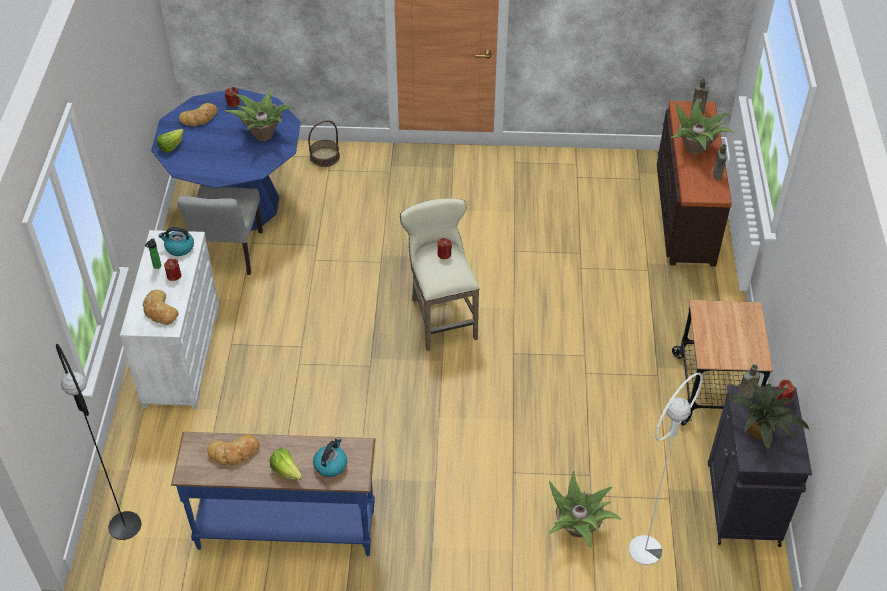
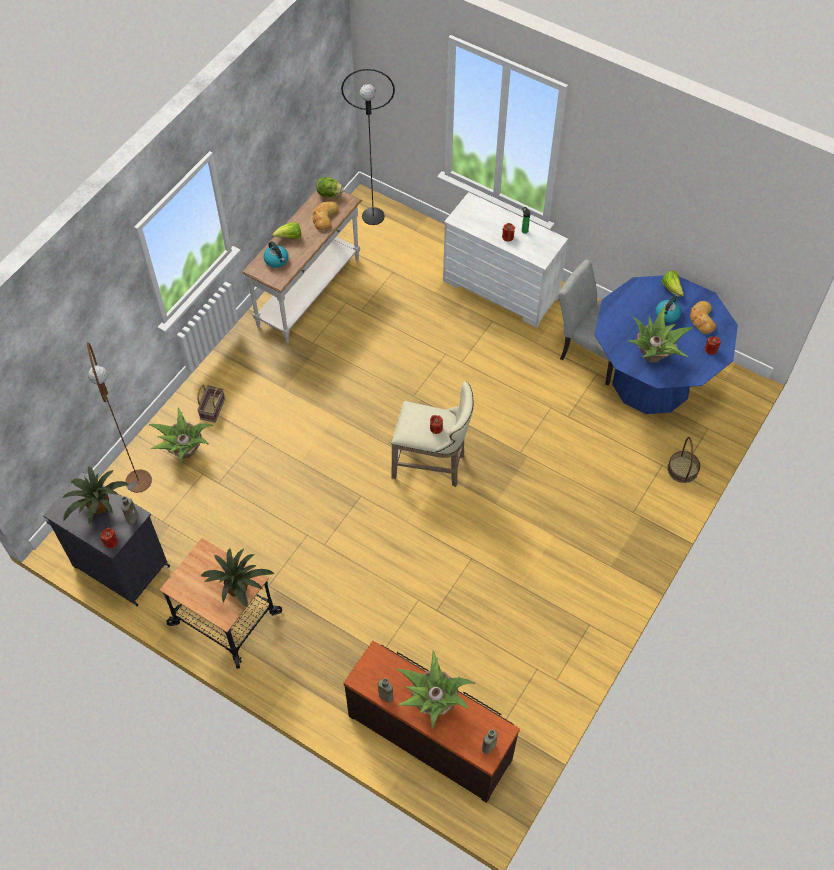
camera: 120 degrees right, 10 degrees up
(159, 311) = (477, 218): bread -> none
(179, 248) = (536, 249): kettle -> kettle (667, 314)
(191, 467) = (329, 194): none -> lettuce
(286, 528) = (310, 293): blue console table -> white console table
(508, 535) = (212, 408): none -> basket
(645, 550) = (138, 481): white floor lamp -> brown floor lamp
(716, 314) = (239, 587): none -> potted plant

